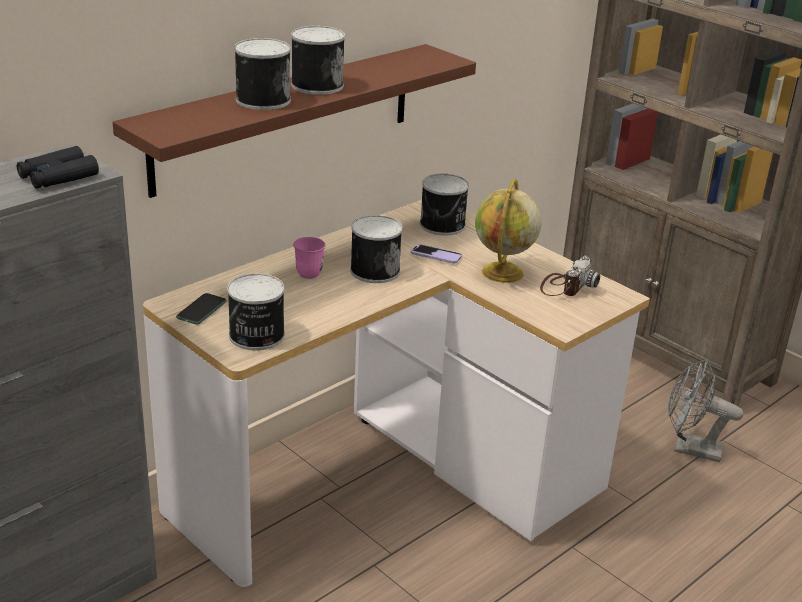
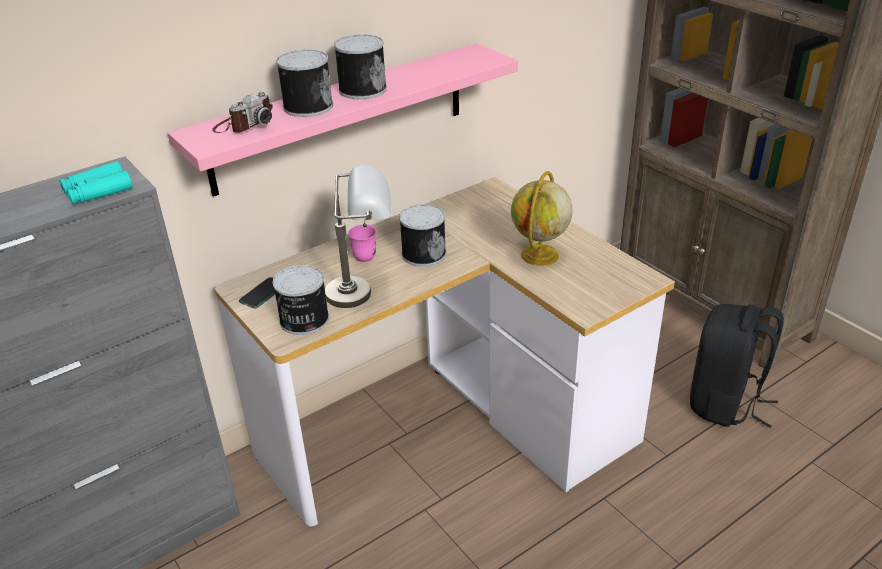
camera: 10 degrees right, 5 degrees up
(58, 177) = (98, 191): black binoculars -> turquoise binoculars
(286, 117) = (341, 118): brown shelf -> pink shelf
(318, 308) = (364, 292): none -> grey table lamp
(436, 255) = (482, 238): phone -> none
(443, 225) = (495, 207): can -> none
(565, 286) = (596, 269): camera -> camera (244, 124)
(689, 448) = (725, 403): grey fan -> black backpack

